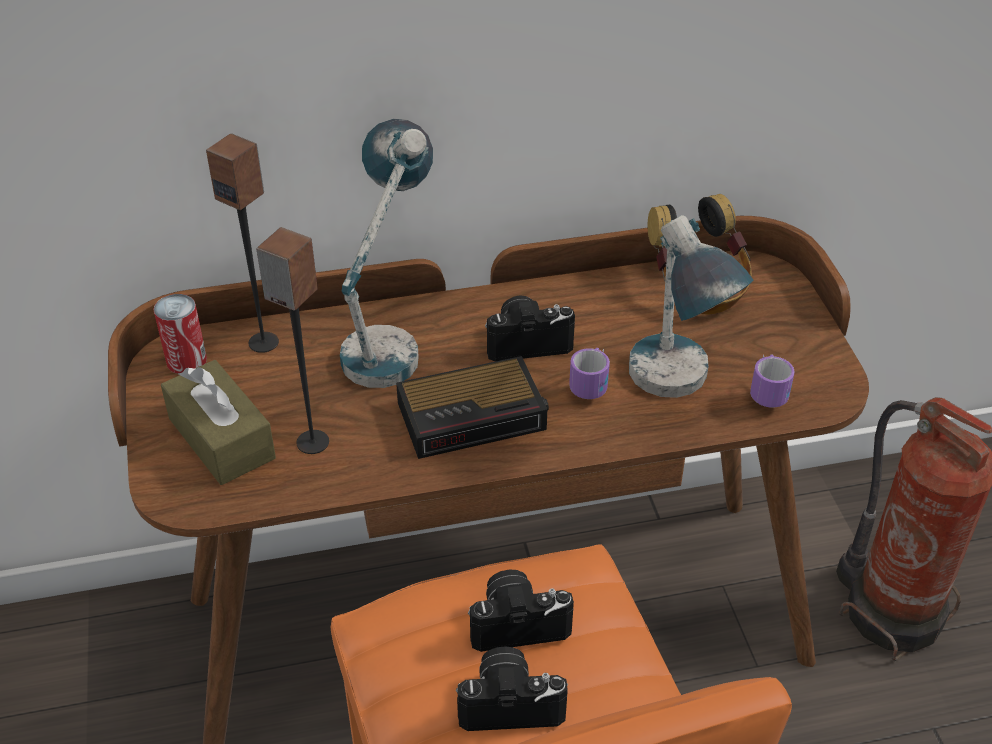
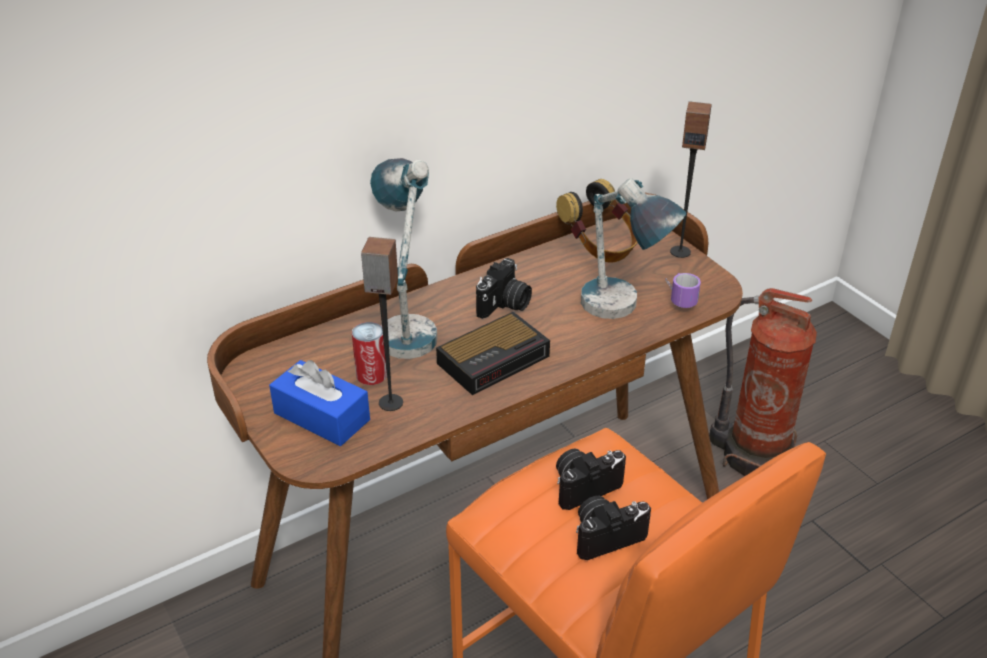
camera: 20 degrees left, 5 degrees down
(186, 360) = (263, 372): can -> can (371, 374)
(221, 438) = (322, 416): brown tissue box -> blue tissue box
(264, 342) = (315, 347): speaker -> speaker (680, 251)
(527, 342) = (505, 305): camera -> camera turned 150 degrees clockwise
(593, 380) = (563, 319): mug -> none

